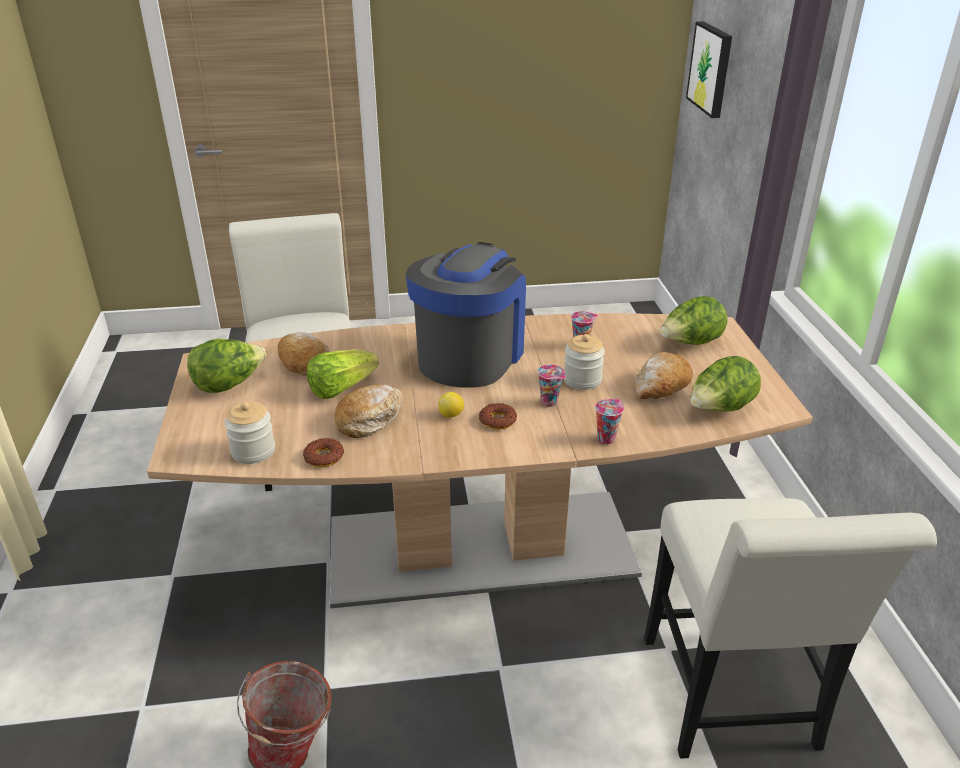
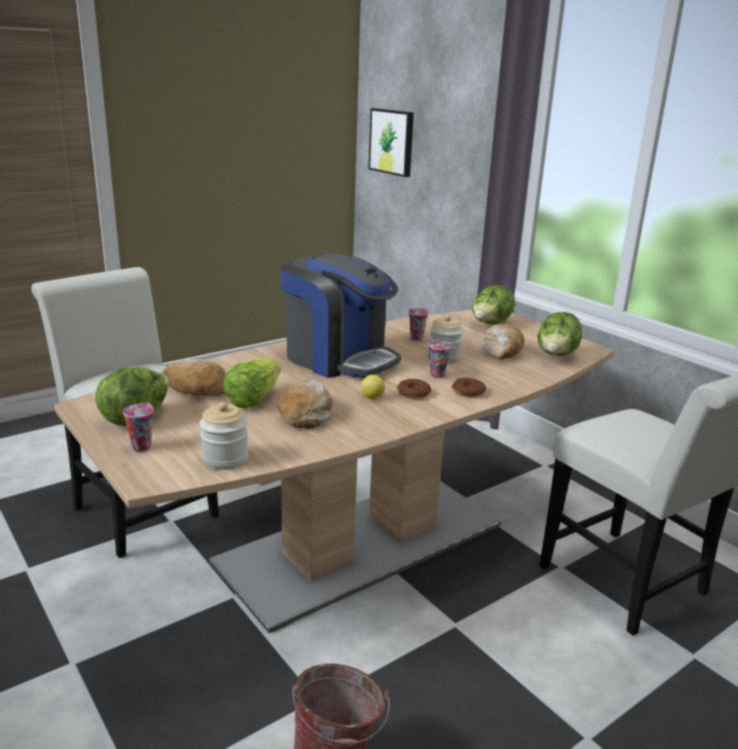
camera: 30 degrees left, 10 degrees down
(323, 457) = (298, 447): donut -> donut (468, 391)
(470, 356) = (339, 358): coffee machine -> coffee machine turned 135 degrees clockwise
(606, 438) = (505, 387): cup -> cup (141, 446)

